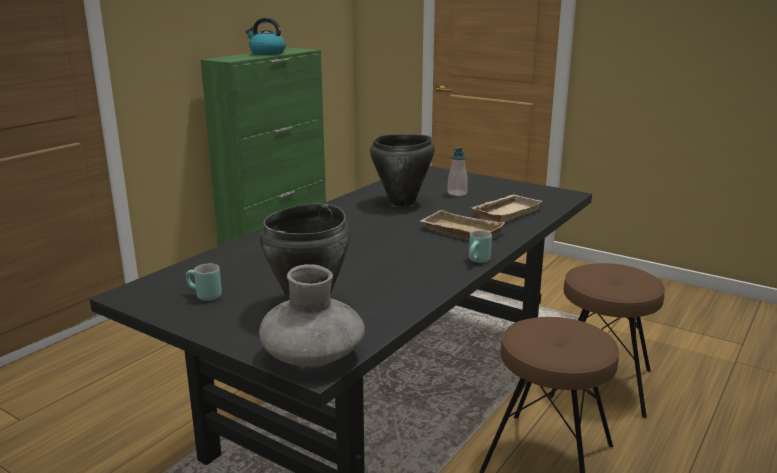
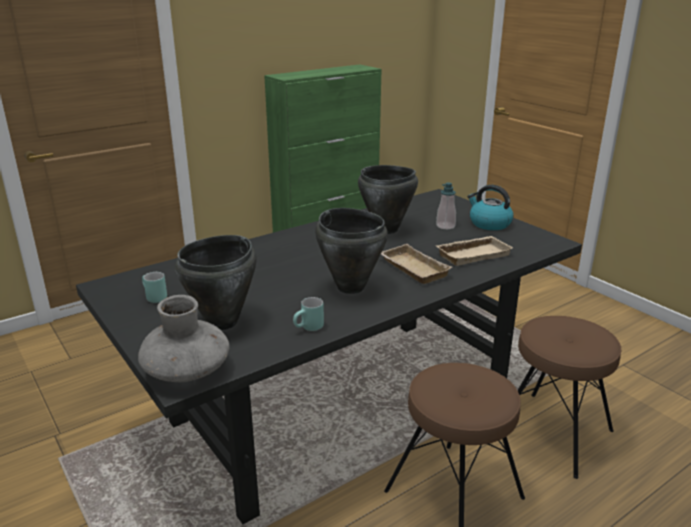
camera: 20 degrees right, 5 degrees up
(267, 53) = (328, 71): kettle -> kettle (489, 223)
(415, 255) = (350, 287): none -> black cooking pot
(479, 261) = (401, 304): turquoise mug -> turquoise mug (309, 329)

